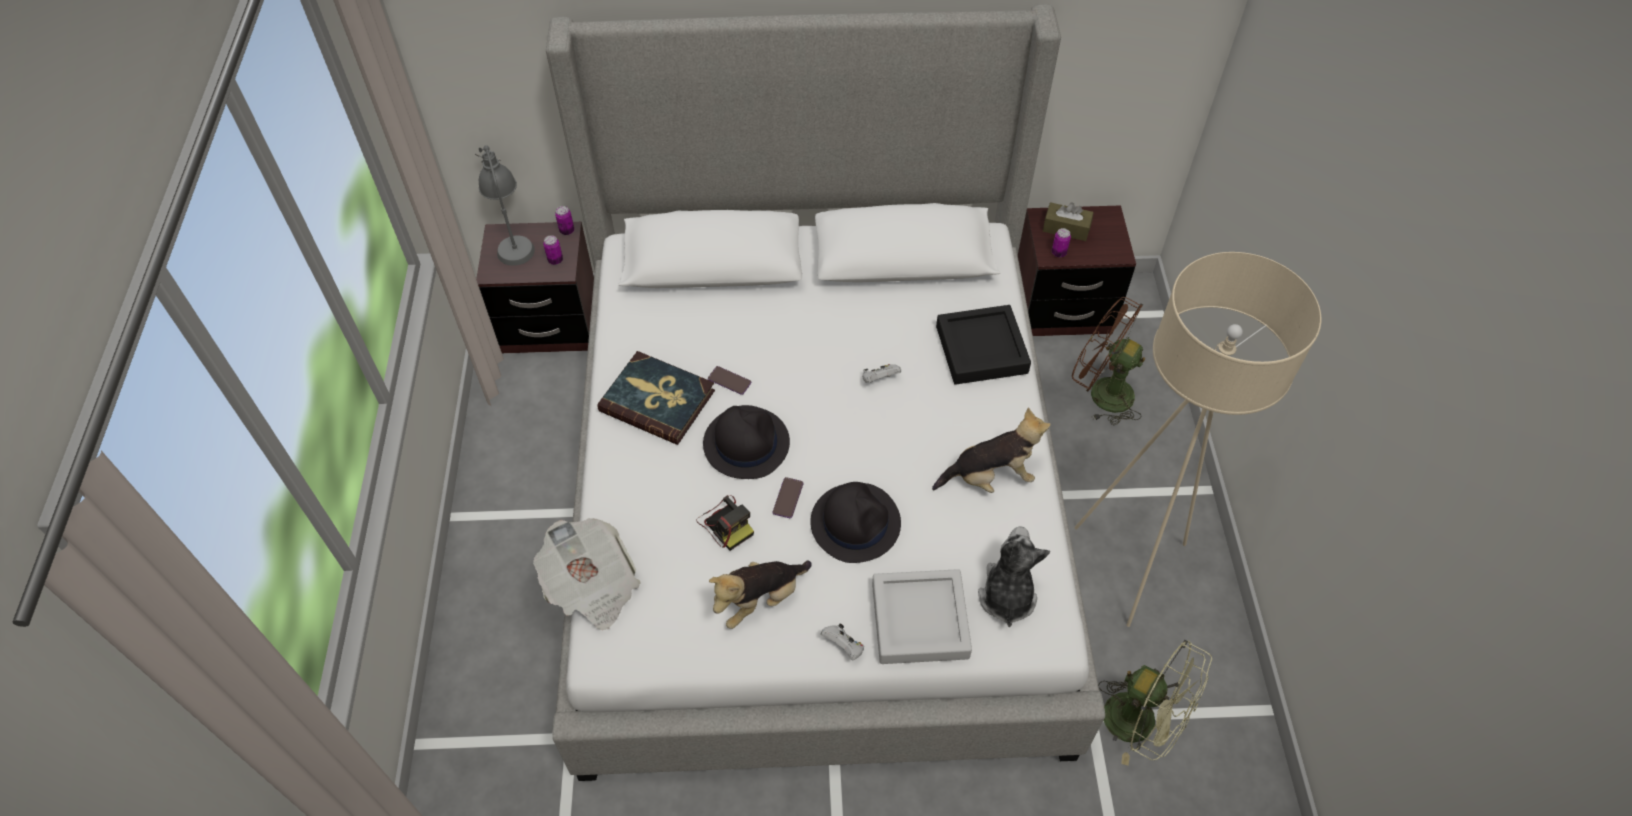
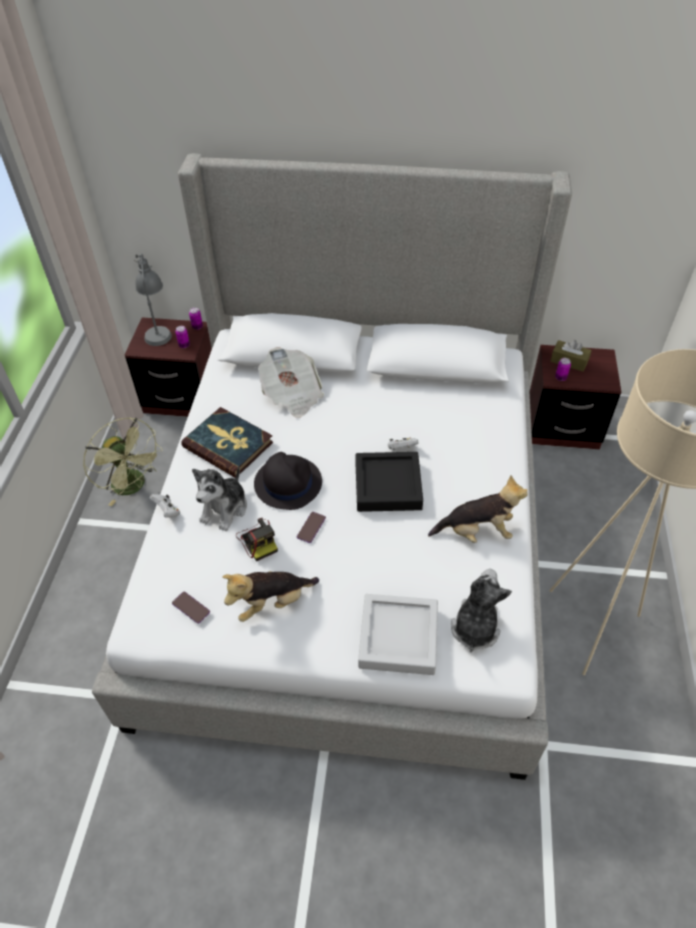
camera: 10 degrees right, 5 degrees down
(592, 586) = (143, 574): newspaper -> newspaper (292, 395)
(674, 487) = (225, 509): none -> plush toy
(729, 381) = (285, 436): phone -> phone (191, 607)
(844, 646) = (331, 650): white game controller -> white game controller (167, 511)
(855, 522) = (361, 553): black hat -> none
(981, 350) = (486, 436): black tray -> black tray (388, 486)
(1101, 392) = (585, 491): brown fan -> none
(1141, 723) = (584, 756): green fan -> green fan (134, 486)

